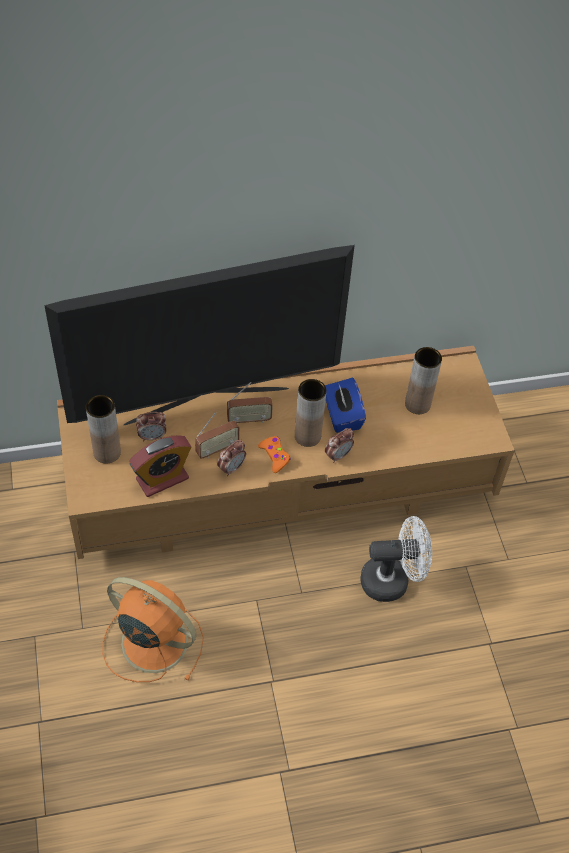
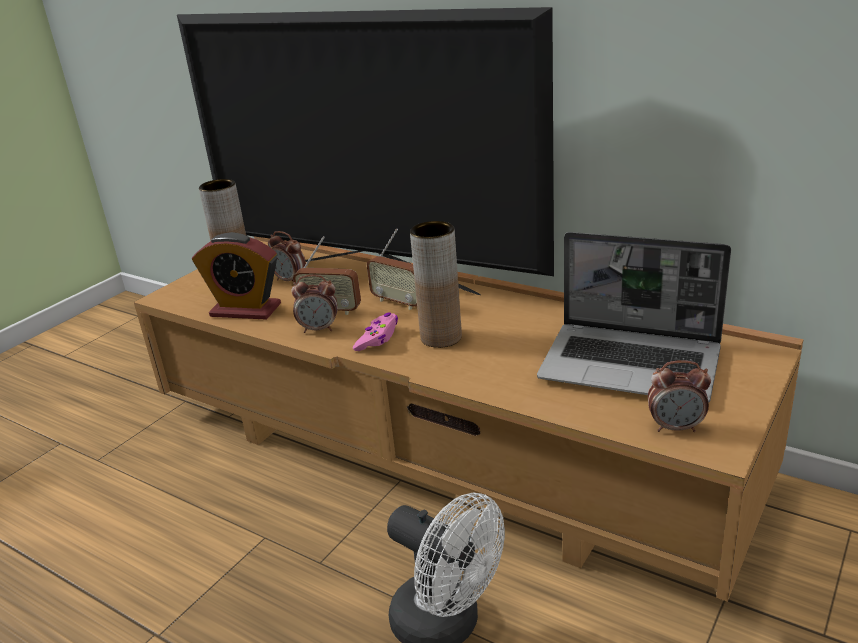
camera: 50 degrees right, 25 degrees down
(151, 641) = (124, 507): orange fan -> none
(274, 456) = (378, 338): orange game controller -> pink game controller
(338, 455) = (451, 367): alarm clock -> alarm clock (676, 427)
(342, 416) = (510, 337): blue tissue box -> none
(417, 404) = (632, 364): brown vase -> laptop

